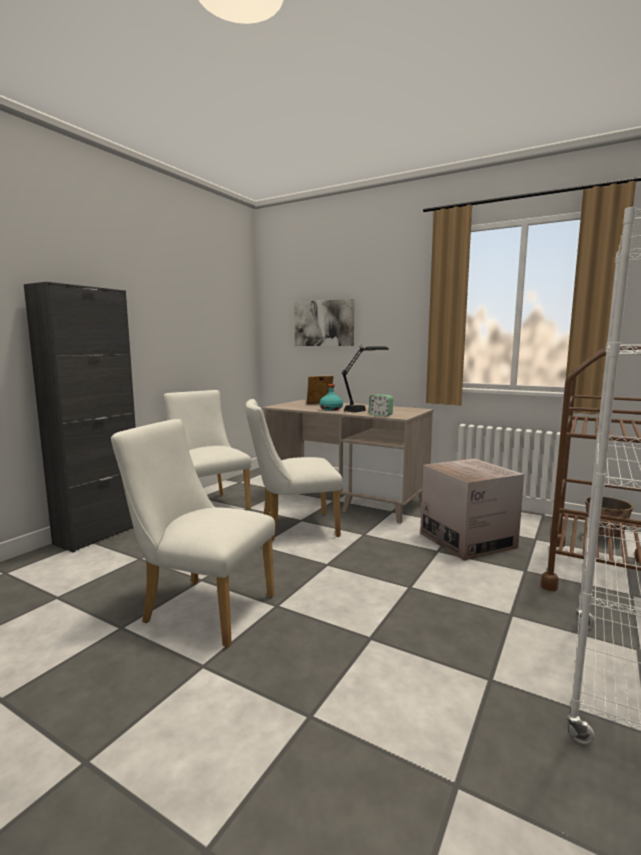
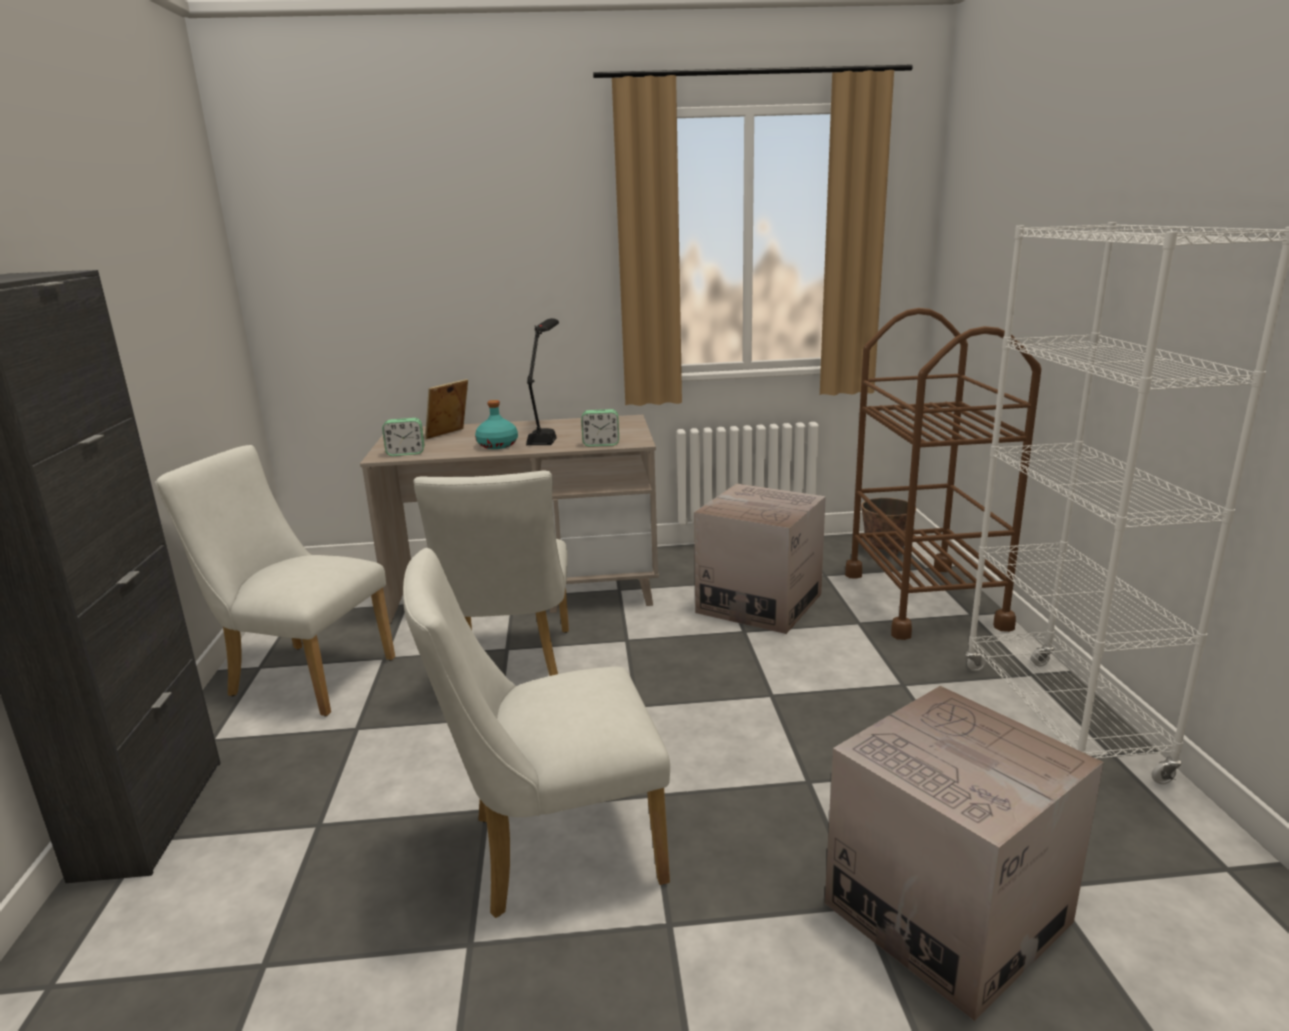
camera: 35 degrees left, 10 degrees up
(287, 406) = (405, 453): none -> alarm clock
(292, 528) = (511, 667): white chair -> white chair turned 45 degrees counterclockwise
(324, 323) = (405, 276): picture -> none
(356, 753) = (946, 913): none -> cardboard box

